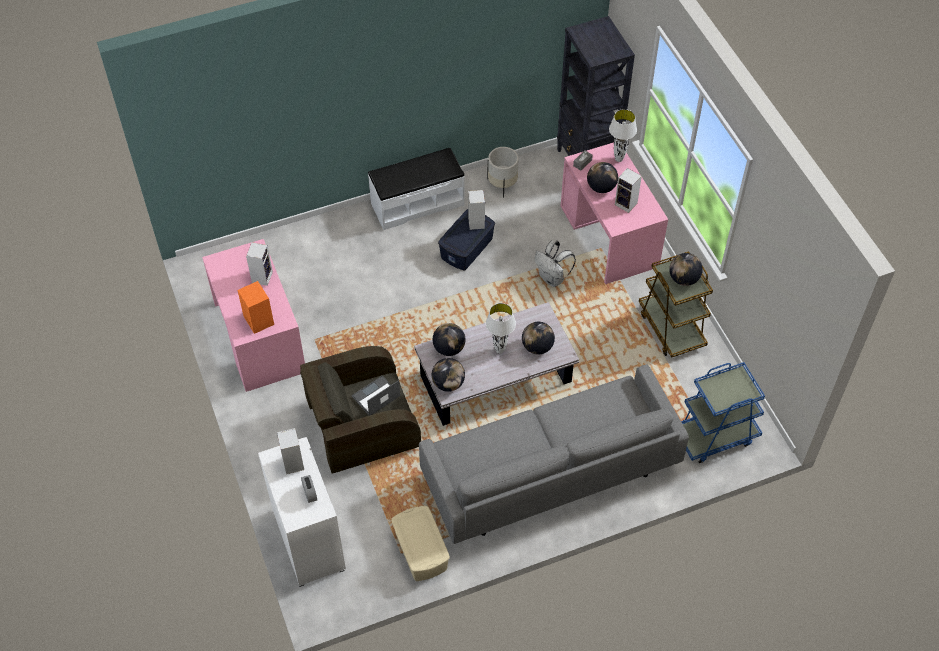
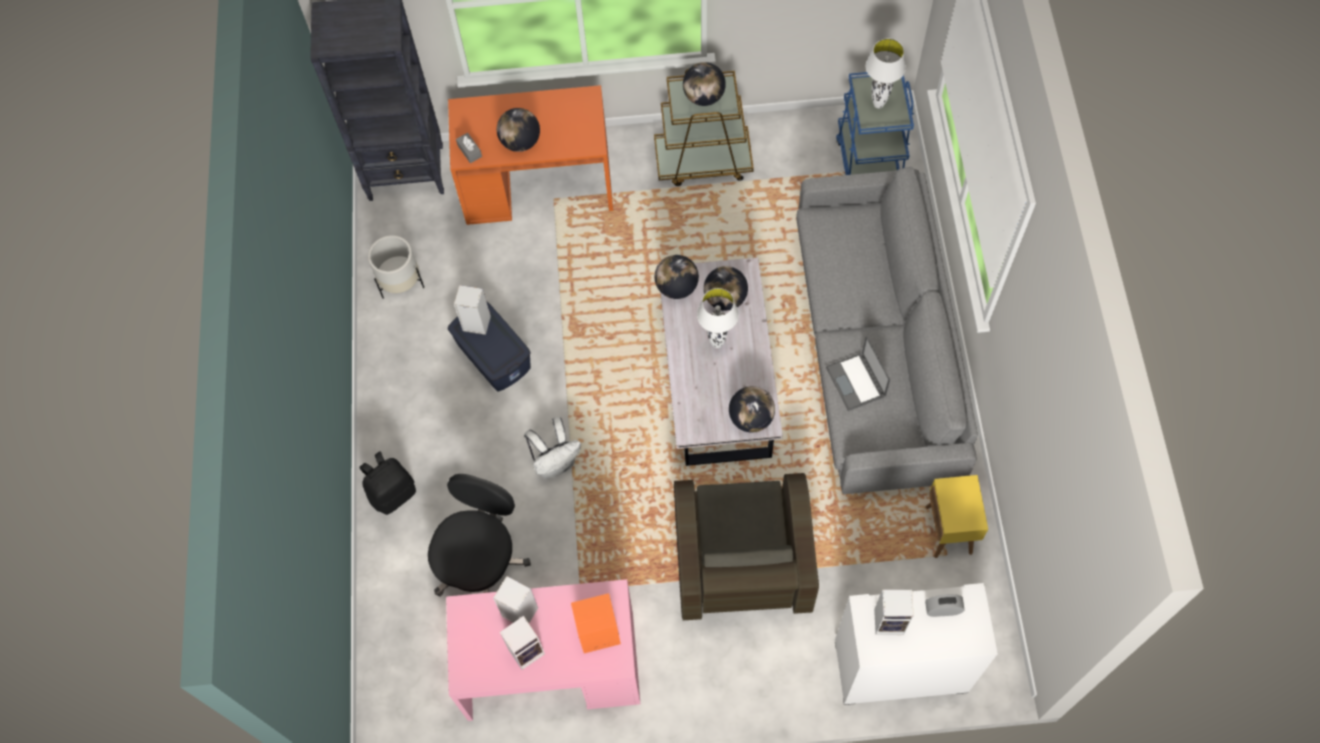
camera: 70 degrees left, 10 degrees up
(319, 282) = (481, 562): none -> black office chair
(352, 224) = (393, 493): none -> black backpack
(375, 396) = (732, 519): laptop -> laptop (856, 382)
(417, 203) = (390, 398): white bench -> none
(420, 551) = (948, 530): beige storage box -> yellow side table
(449, 348) = (695, 403): globe -> globe (676, 287)
(552, 278) = (582, 267): white backpack -> white backpack (556, 463)
(609, 236) = (537, 184): pink desk -> orange desk
(618, 159) = (480, 108): white table lamp -> white table lamp (878, 104)
(626, 204) = (559, 122): speaker -> speaker (527, 650)

